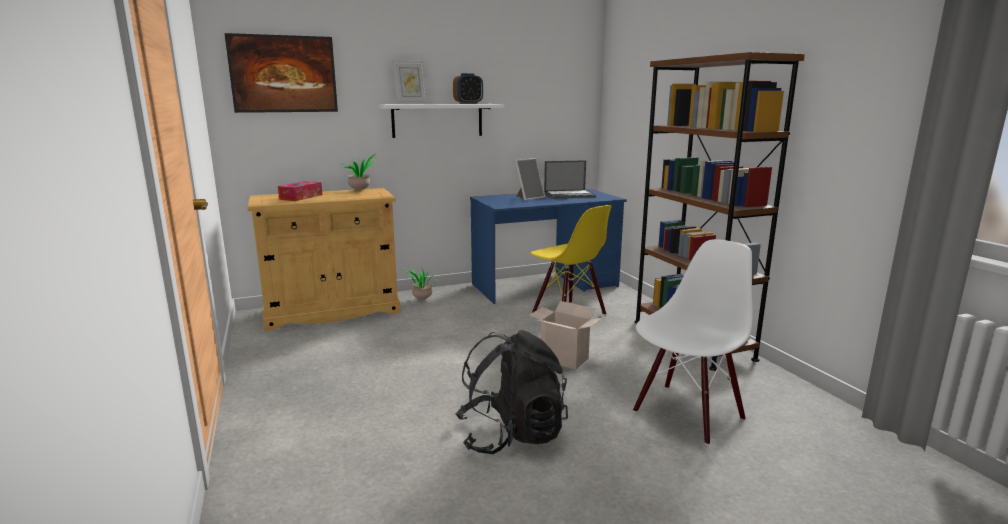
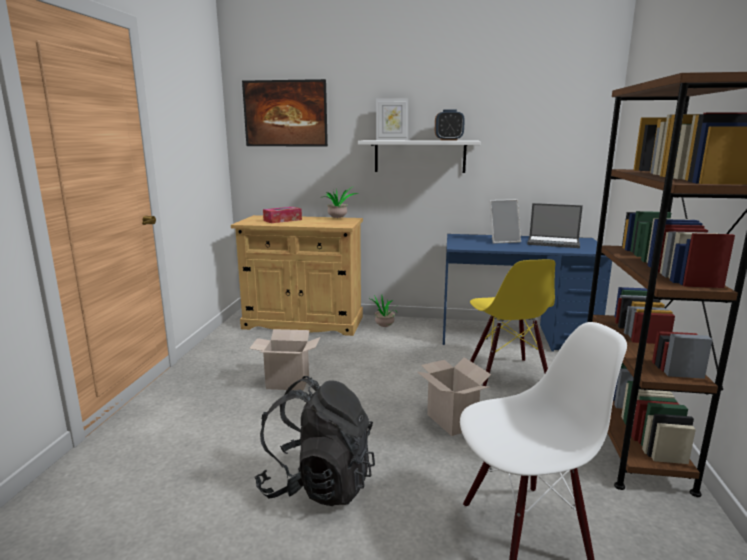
camera: 30 degrees right, 0 degrees up
(383, 368) = (286, 383): none -> cardboard box

